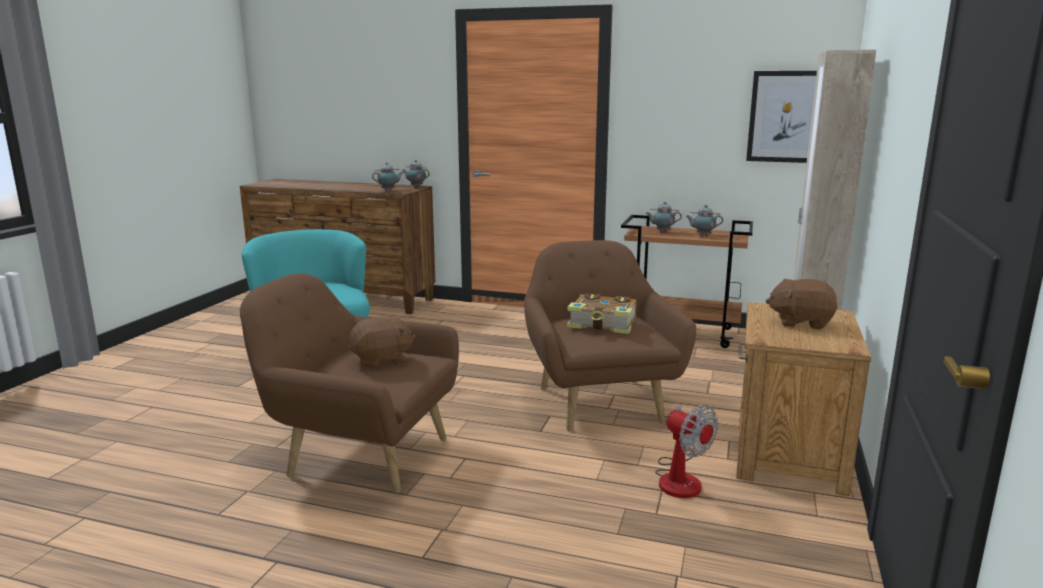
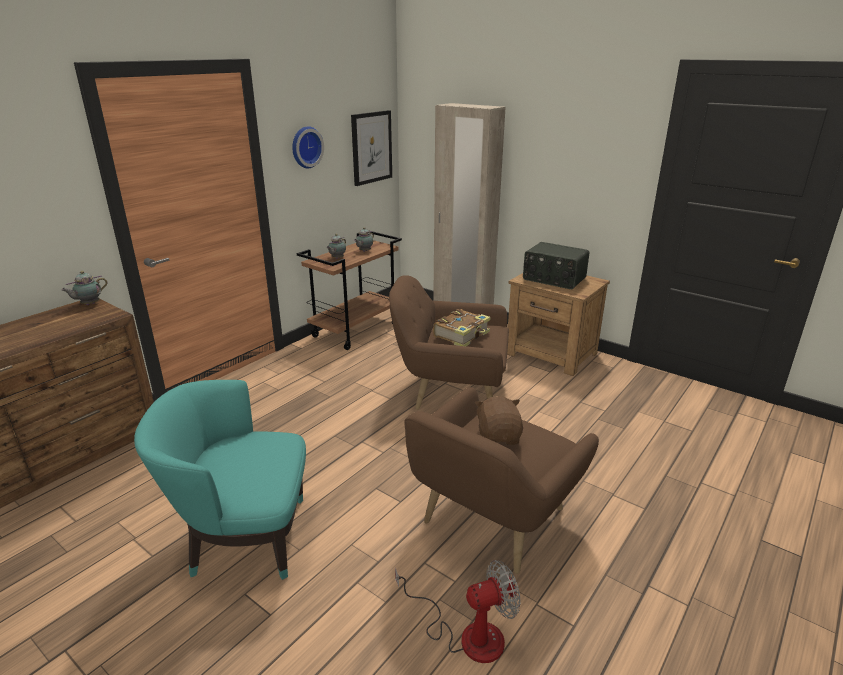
camera: 70 degrees left, 10 degrees up
(389, 190) = (87, 320): teapot -> none
(671, 101) = (305, 147): none -> wall clock
(680, 477) = (567, 392): fan -> fan (467, 634)
(800, 322) = (553, 279): brown plush toy -> radio

